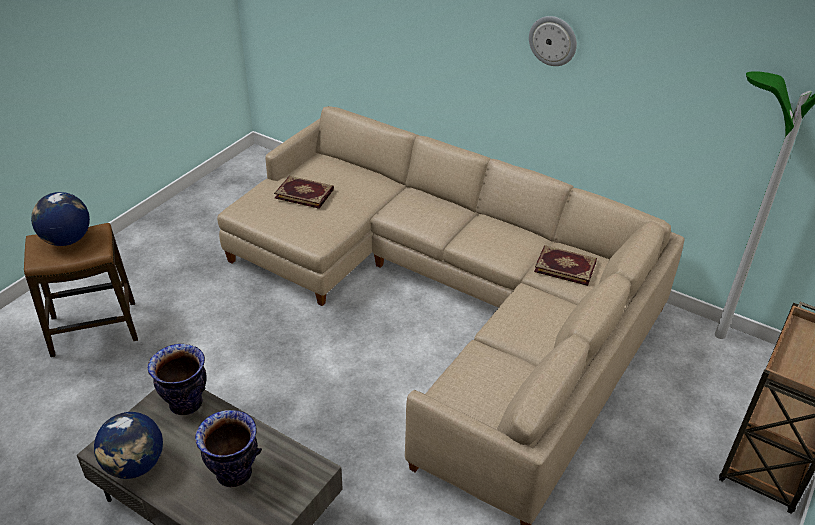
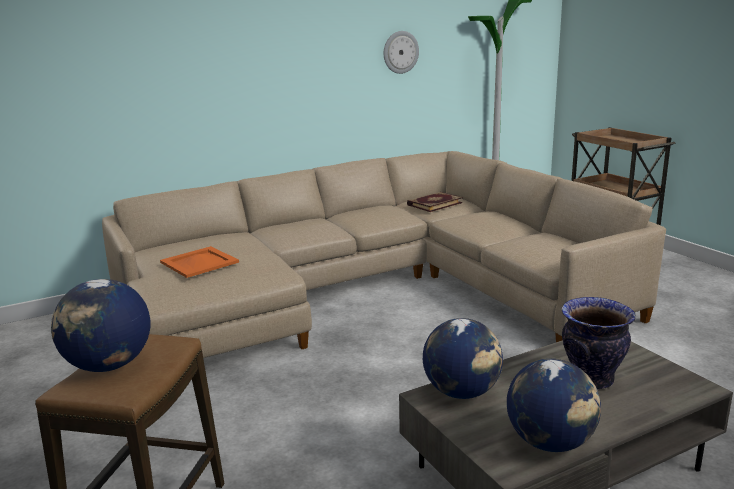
camera: 60 degrees left, 20 degrees down
(186, 403) = (462, 392): vase -> globe
(304, 193) = (199, 262): book -> orange tray
(553, 40) = (329, 44): wall clock -> wall clock (400, 52)

